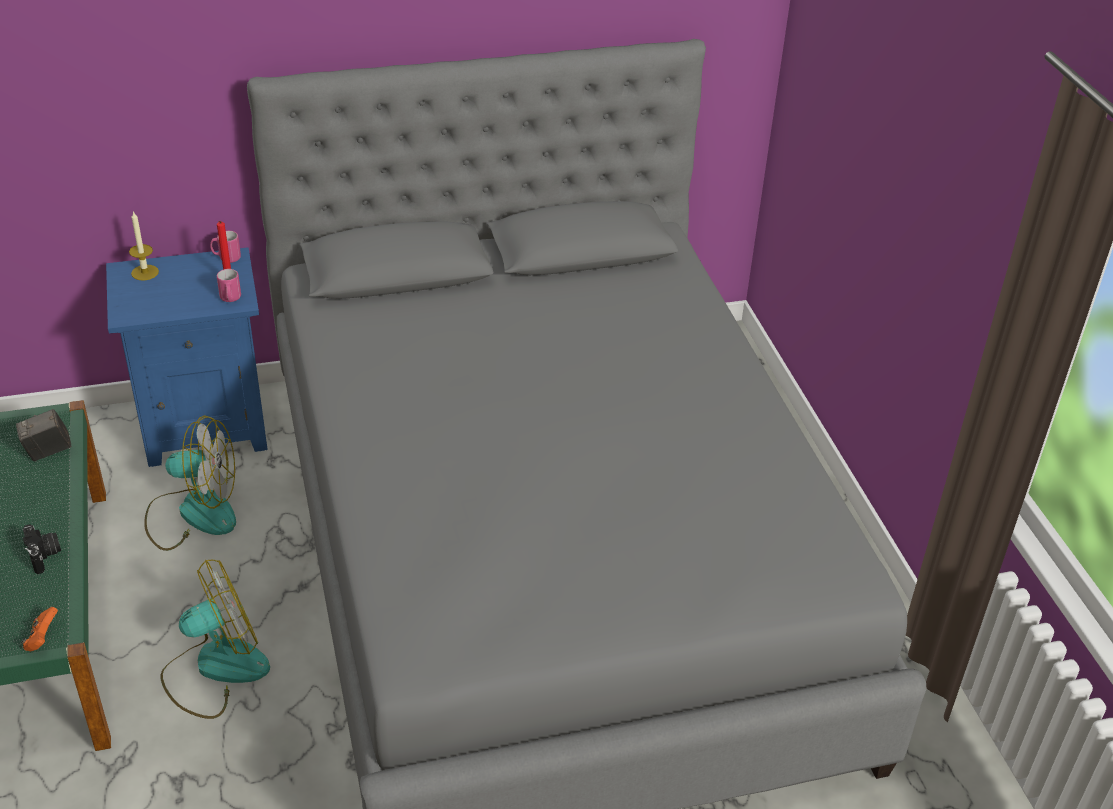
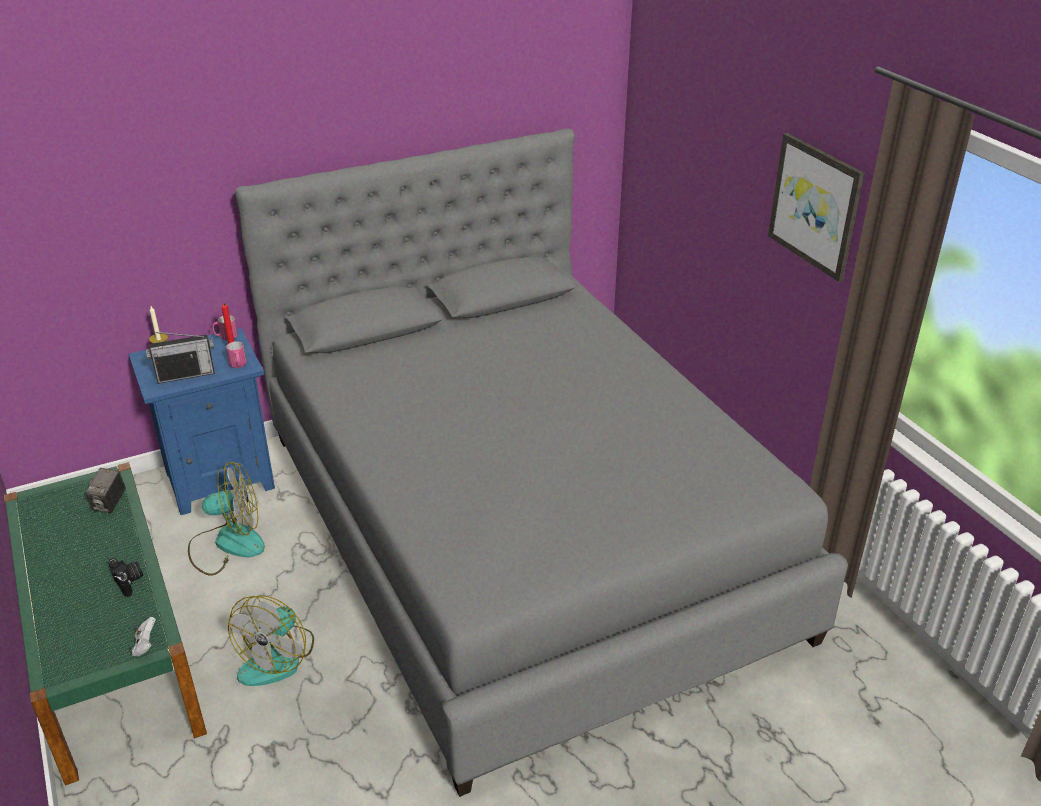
camera: 10 degrees left, 5 degrees down
(42, 639) = (145, 646): orange game controller -> white game controller
(48, 451) = (110, 504): camera -> camera turned 45 degrees counterclockwise
(165, 302) = (186, 375): none -> radio
(215, 669) = (278, 657): fan -> fan turned 150 degrees clockwise
(974, 208) = (816, 205): none -> picture

